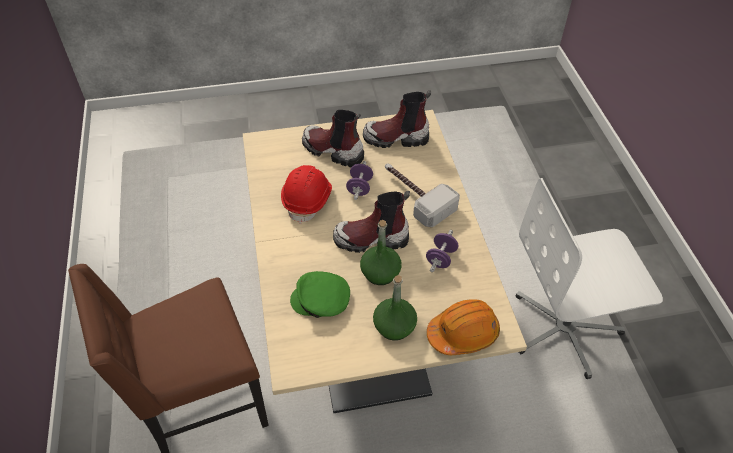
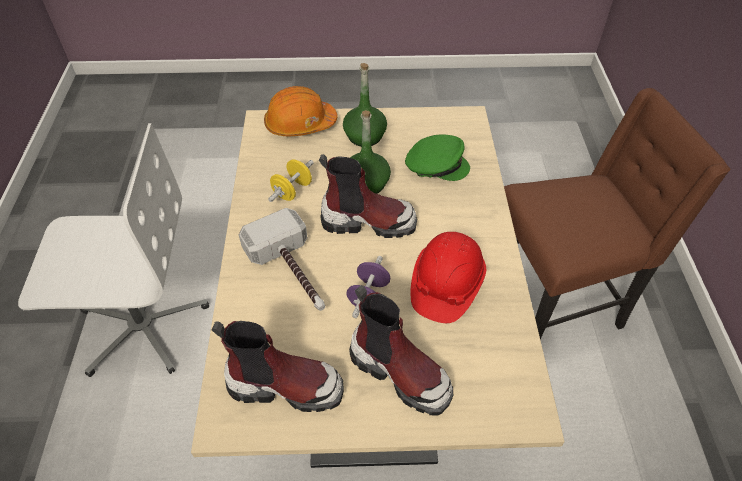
camera: 170 degrees left, 0 degrees up
(441, 258) = (292, 190): purple dumbbell -> yellow dumbbell

